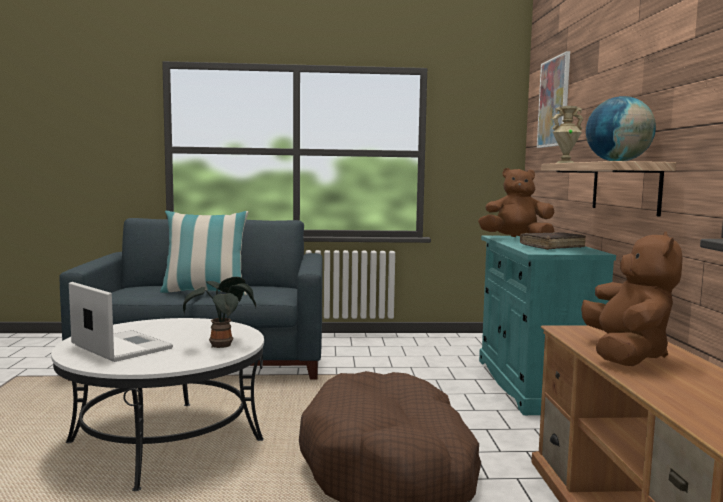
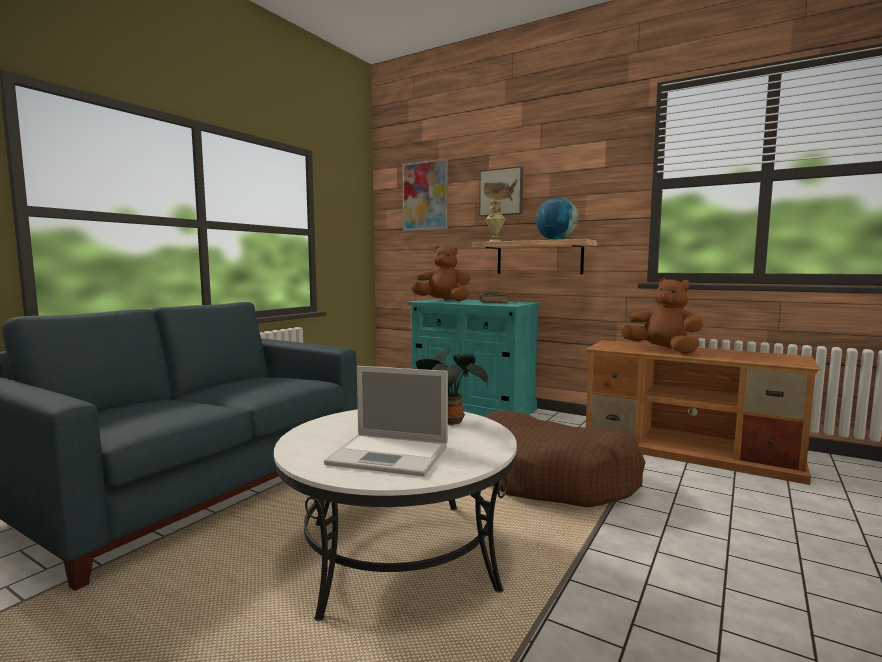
camera: 55 degrees left, 0 degrees up
(120, 347) = (391, 455): laptop -> laptop turned 150 degrees counterclockwise
(205, 292) = (223, 397): pillow -> none
(516, 239) = (442, 301): brown plush toy -> brown plush toy turned 60 degrees clockwise
(603, 91) = (501, 192): none -> picture

